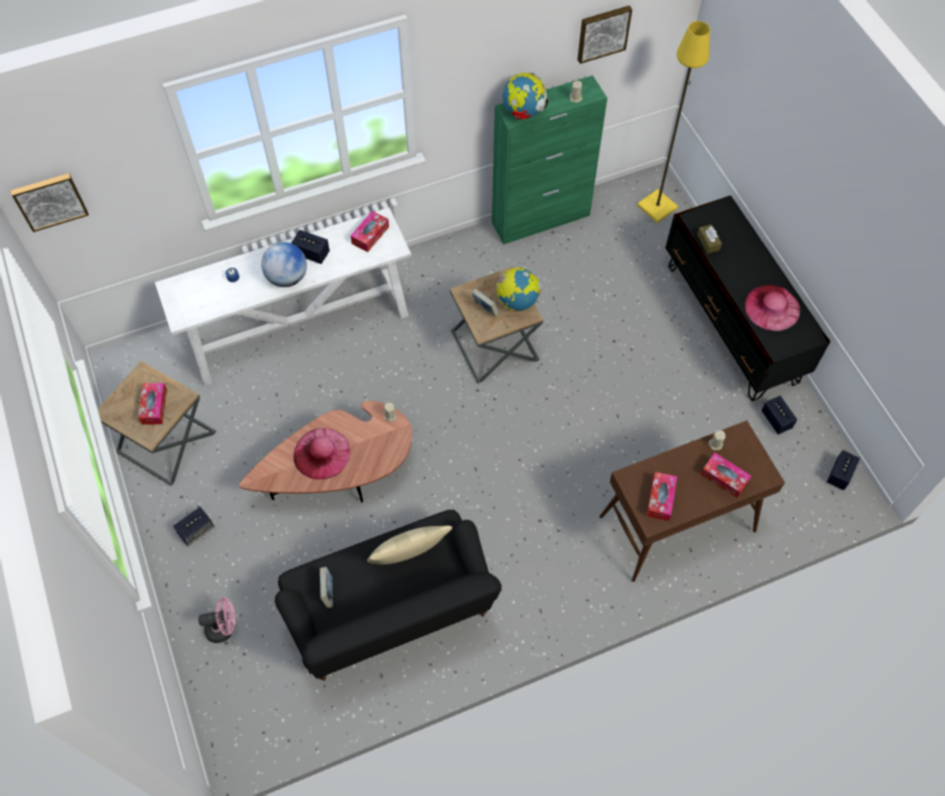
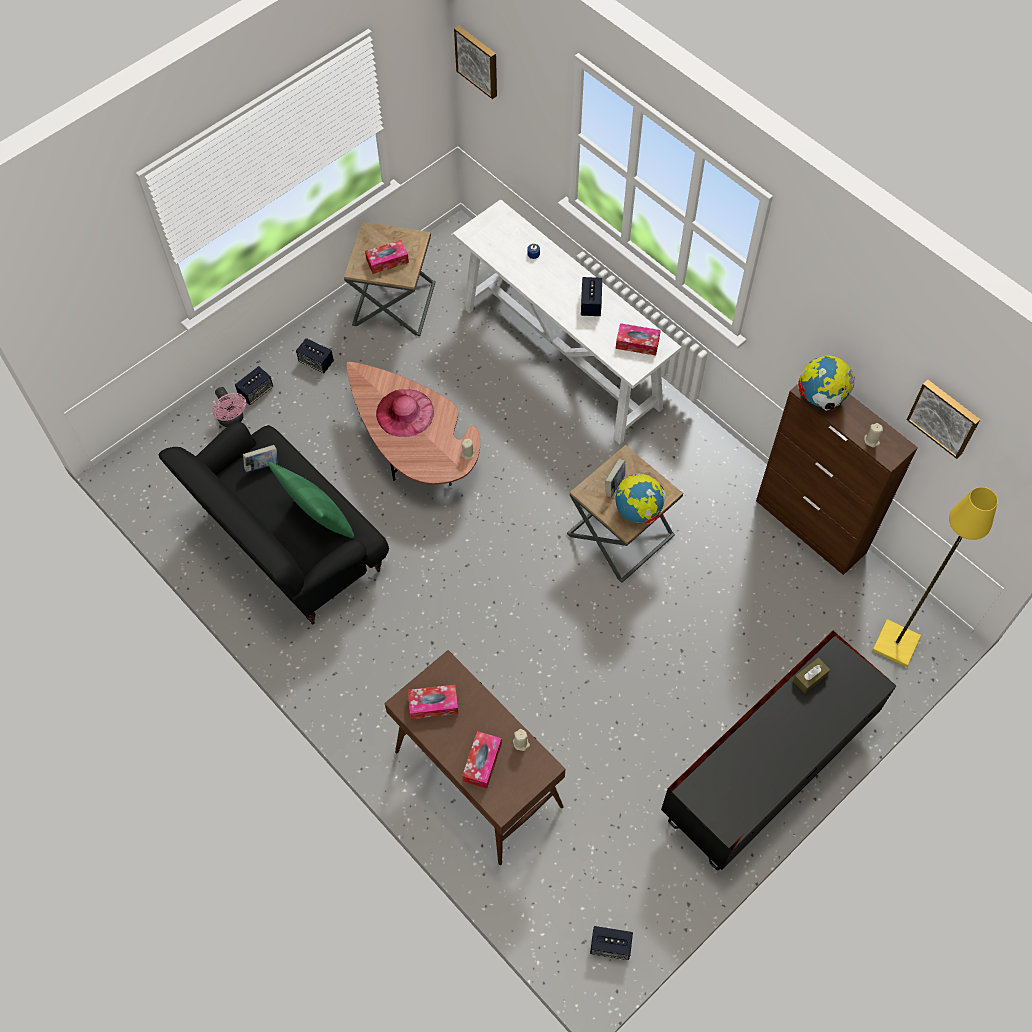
camera: 70 degrees right, 0 degrees up
(287, 277) = (553, 295): globe -> none
(409, 557) = (318, 518): beige pillow -> green pillow
(541, 219) = (811, 527): green cabinet -> brown cabinet
(772, 307) = (749, 772): pink hat -> none
(776, 420) = (654, 855): speaker -> speaker (256, 392)

